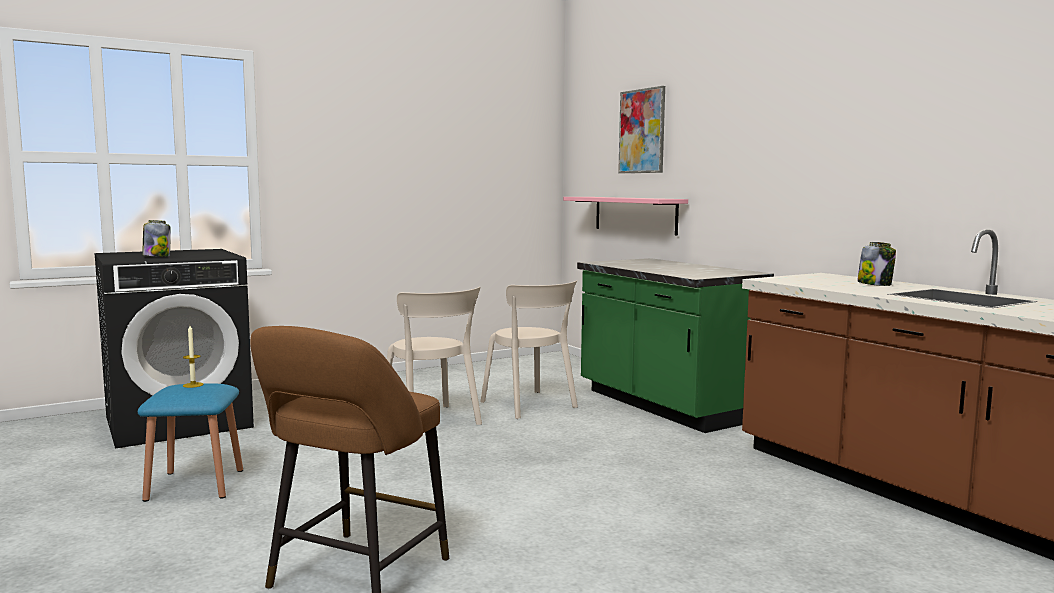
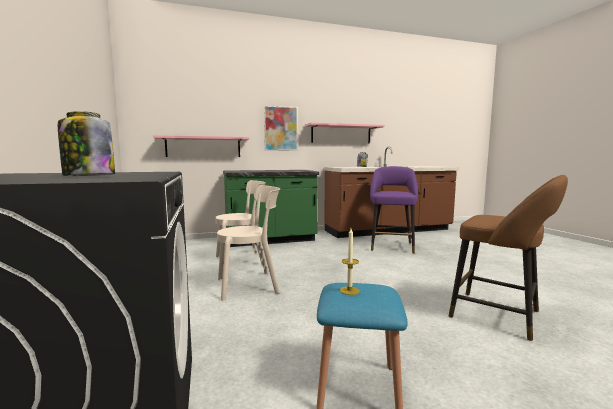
camera: 75 degrees left, 0 degrees up
(642, 131) = (206, 99): picture -> picture (281, 128)
(749, 500) = (391, 246): none -> purple stool
(872, 188) = (341, 134): none -> pink shelf

